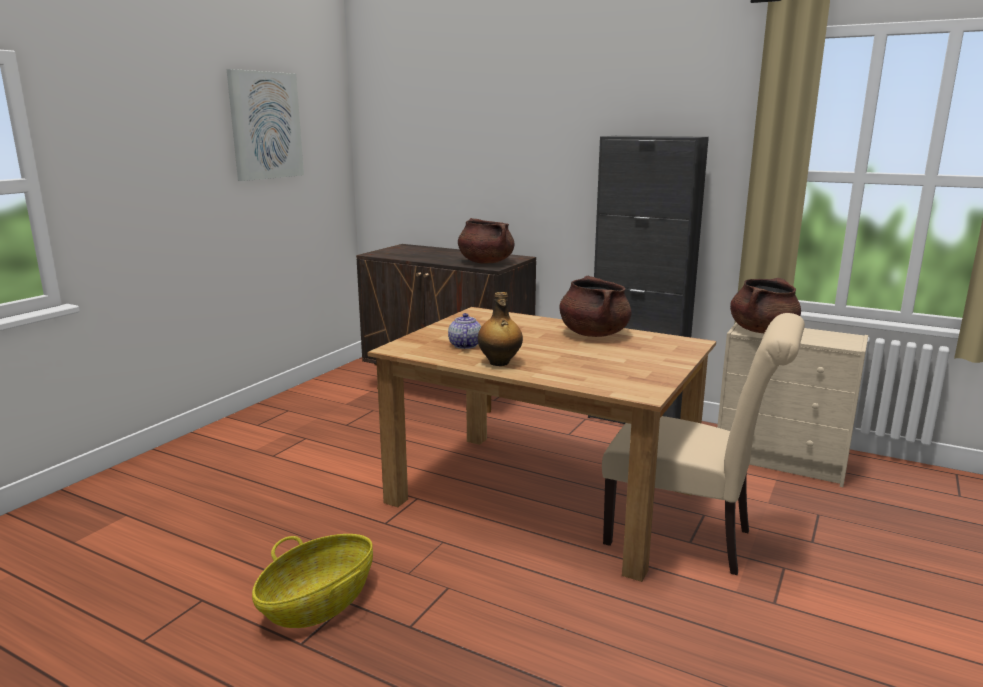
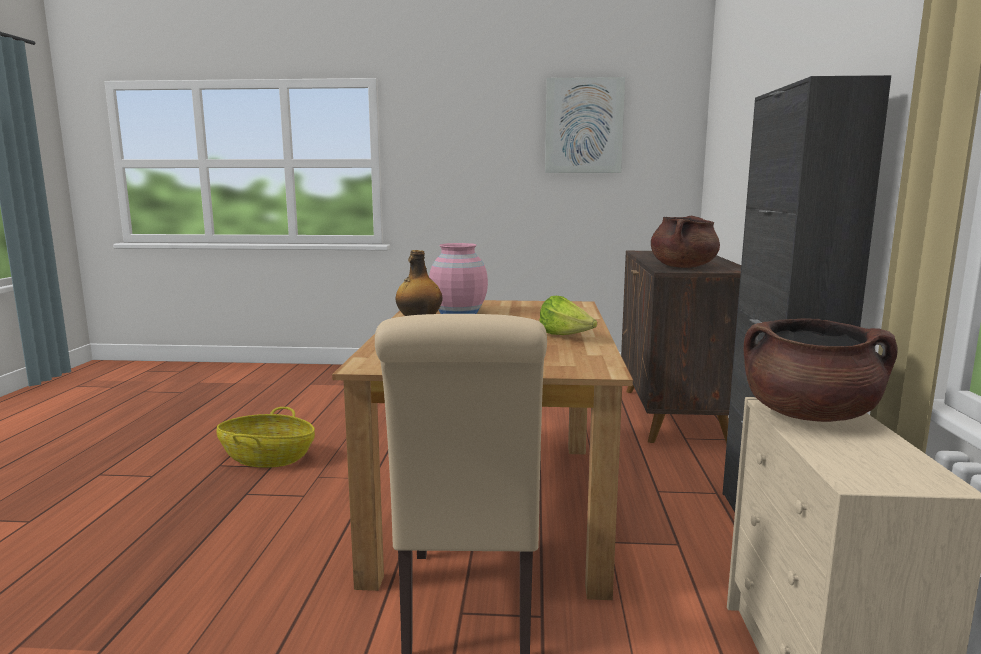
camera: 65 degrees right, 5 degrees down
(465, 345) = (459, 312): teapot -> pink vase
(593, 334) = (565, 336): brown cooking pot -> lettuce

